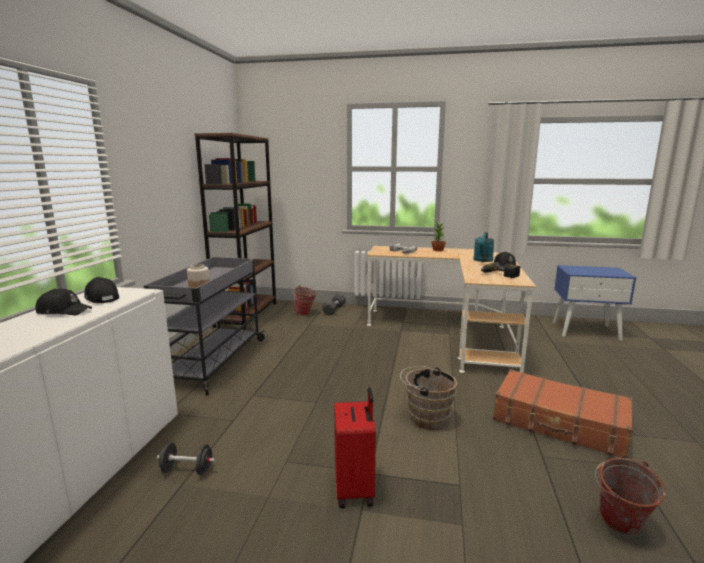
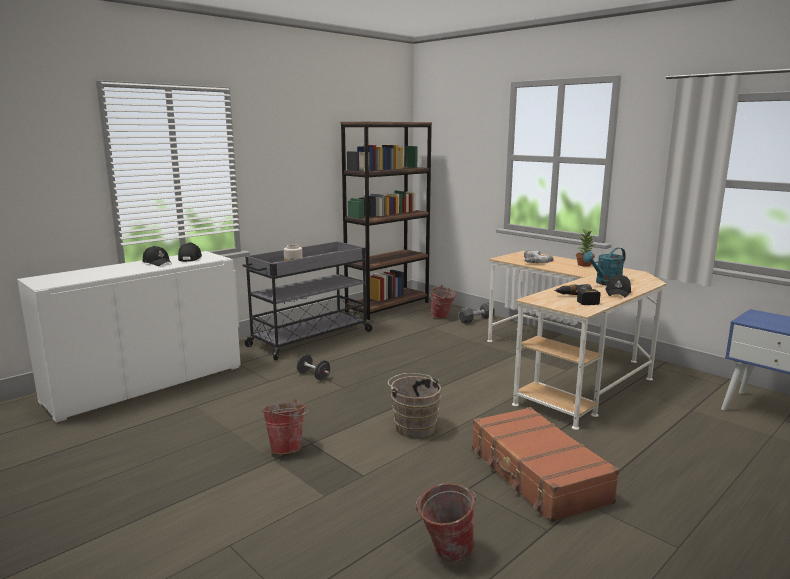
camera: 35 degrees right, 0 degrees up
(187, 470) = (207, 399): black dumbbell -> black dumbbell (313, 376)
(355, 489) = (287, 448): red suitcase -> bucket

